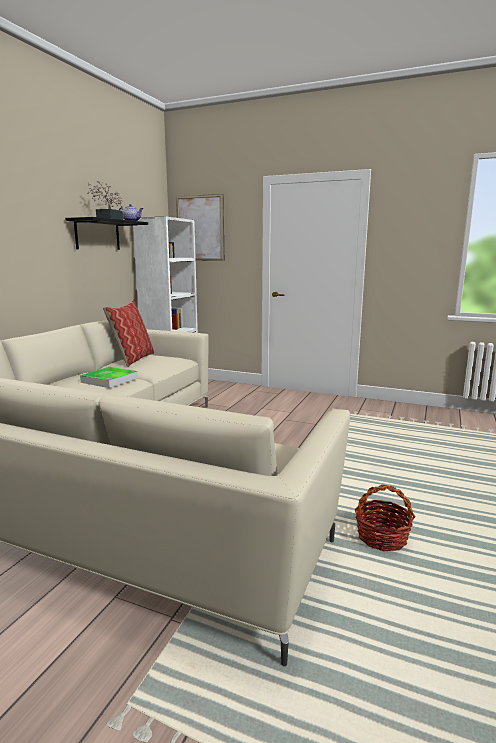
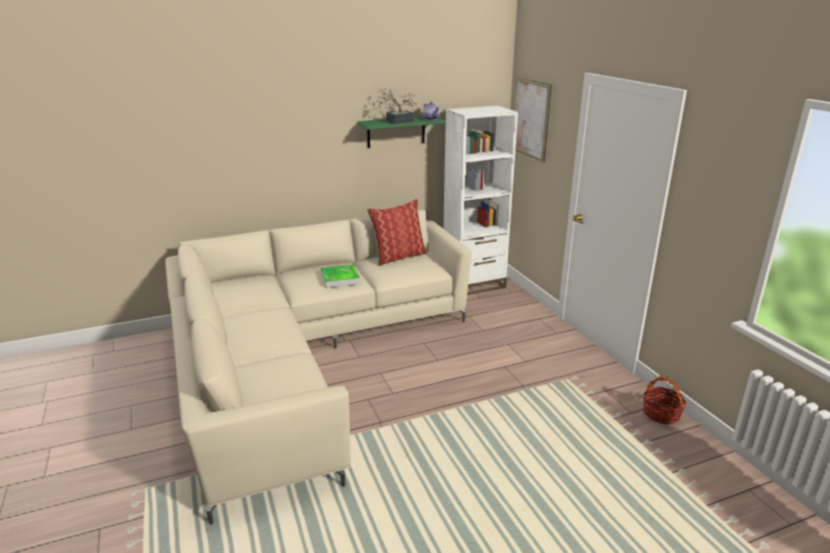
camera: 45 degrees right, 10 degrees up
(97, 235) = (396, 132): black shelf -> green shelf
(381, 537) = (376, 506): basket -> basket (661, 414)

